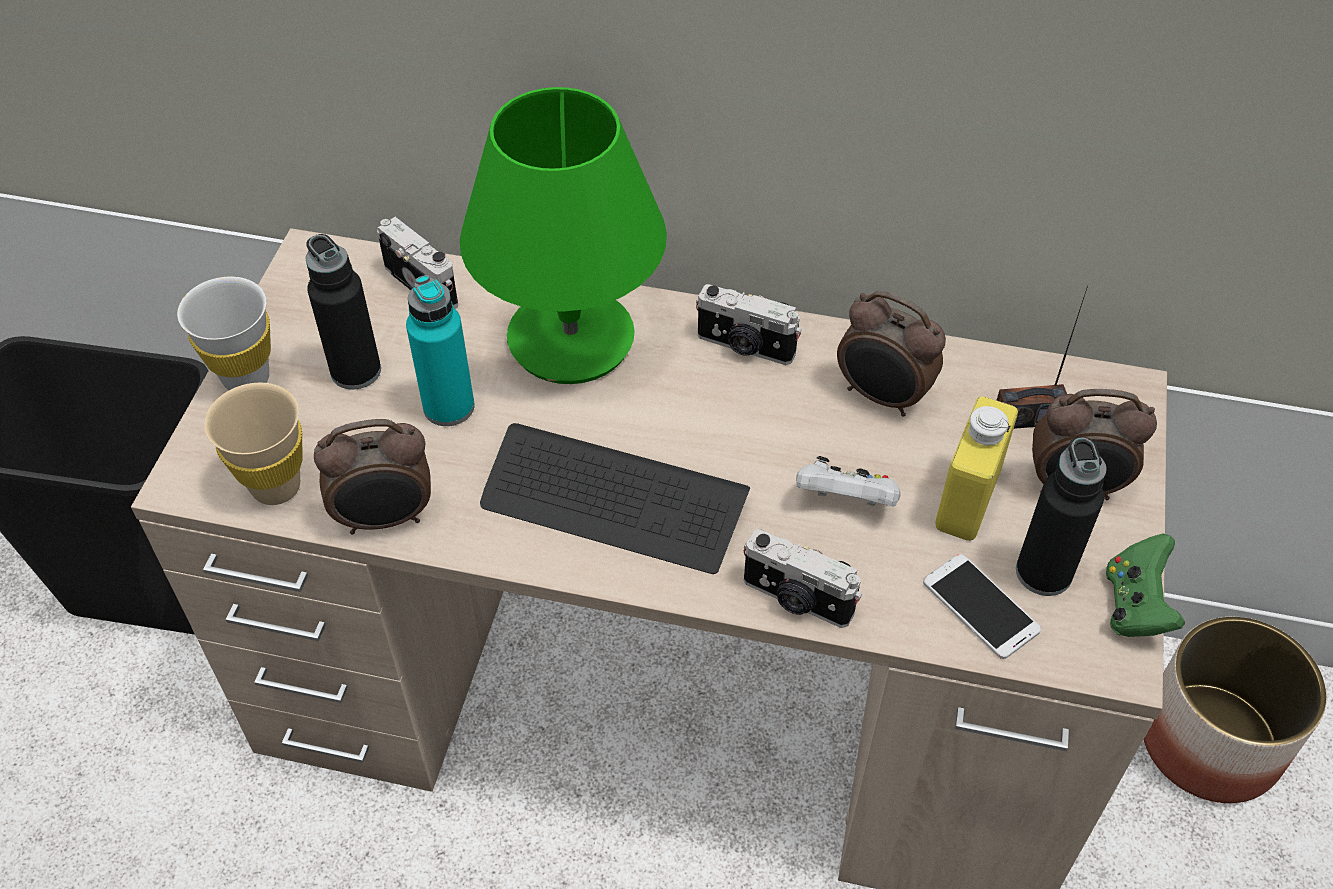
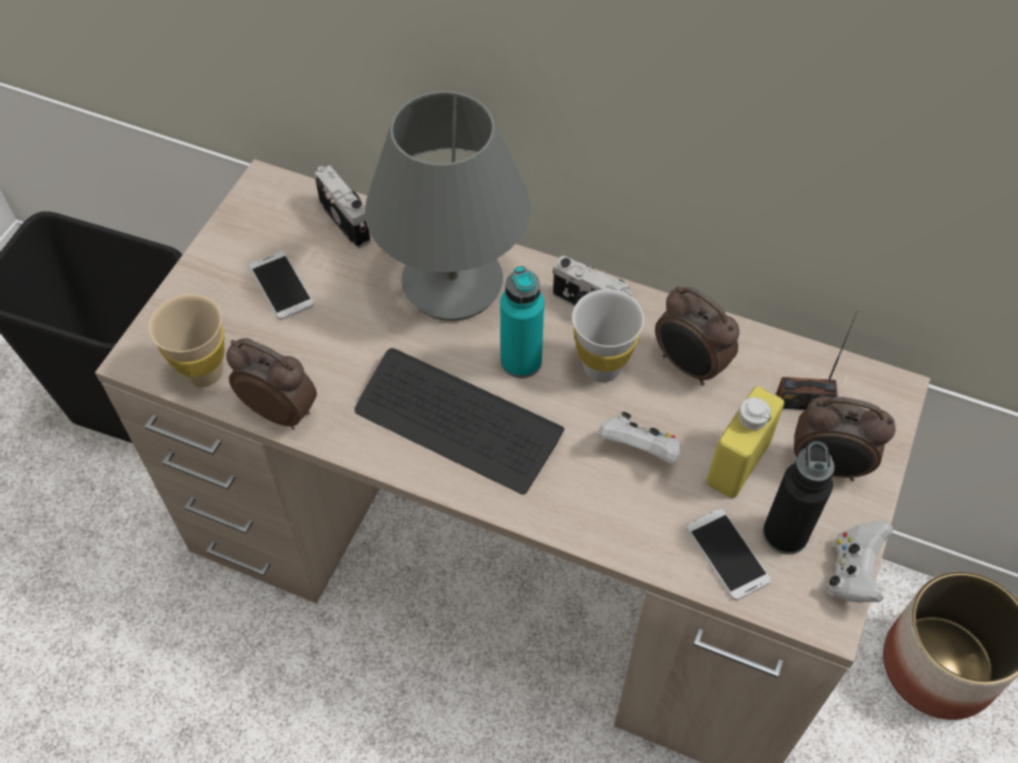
camera: 10 degrees right, 5 degrees up
(246, 378) = (198, 280): white cup -> white cup (602, 367)
(356, 371) = (281, 286): black bottle -> phone
(386, 518) = (281, 410): alarm clock -> alarm clock turned 150 degrees counterclockwise
(449, 407) = (346, 326): turquoise bottle -> turquoise bottle (521, 361)
(571, 340) = (452, 284): green table lamp -> grey table lamp
(796, 600) = (582, 526): camera -> none
(1135, 606) = (853, 573): green game controller -> white game controller

